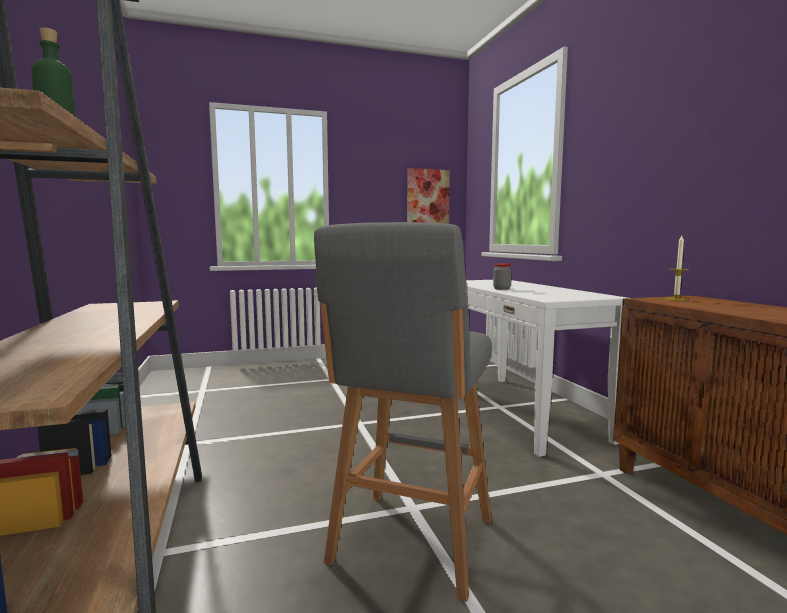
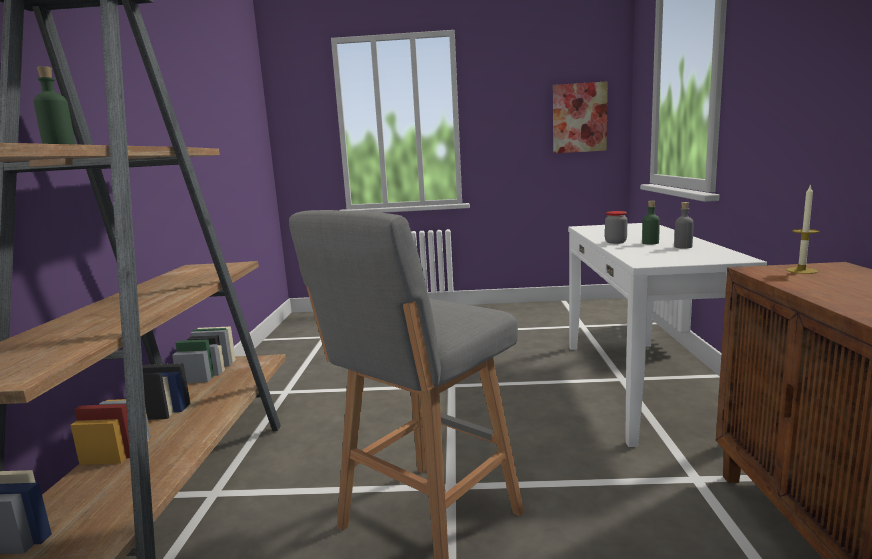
camera: 20 degrees right, 5 degrees up
(529, 289) = (650, 243): none -> green bottle
(558, 291) = (683, 247): none -> grey bottle

